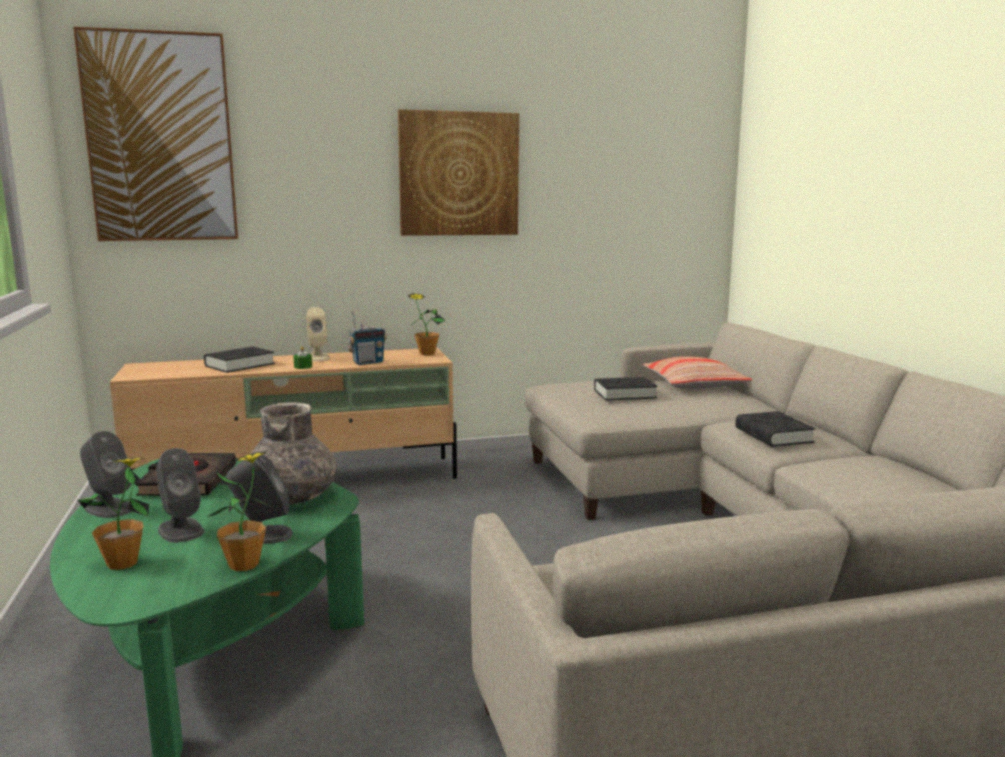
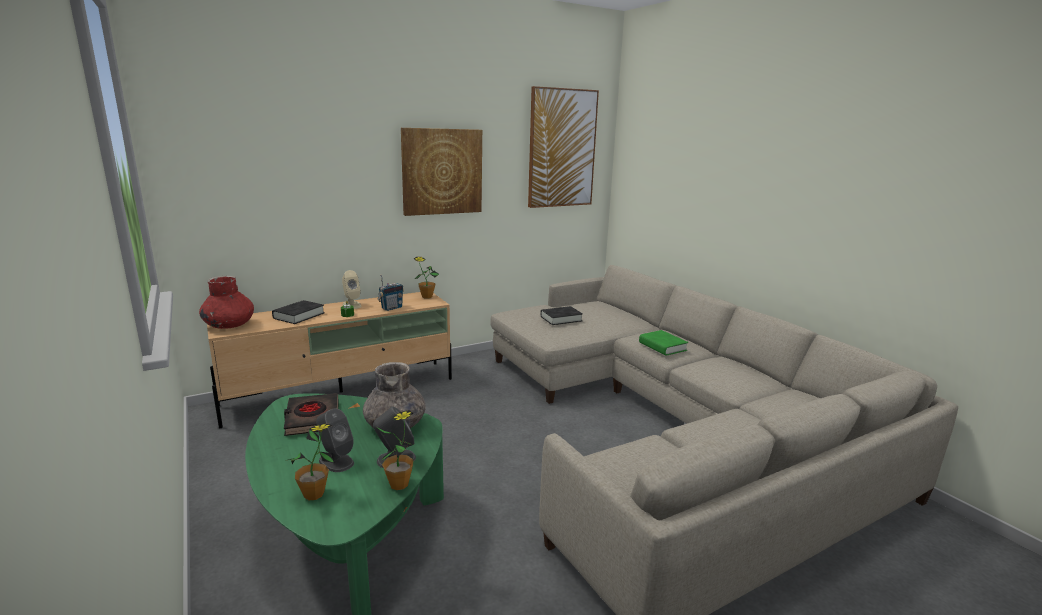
camera: 15 degrees left, 5 degrees up
(109, 508) = (270, 448): grey speaker -> none
(146, 370) = (229, 325): none -> red vase
(160, 138) = (226, 150): picture -> picture (562, 148)
(694, 385) = (598, 308): pillow -> none
(773, 435) = (662, 346): black book -> green book

